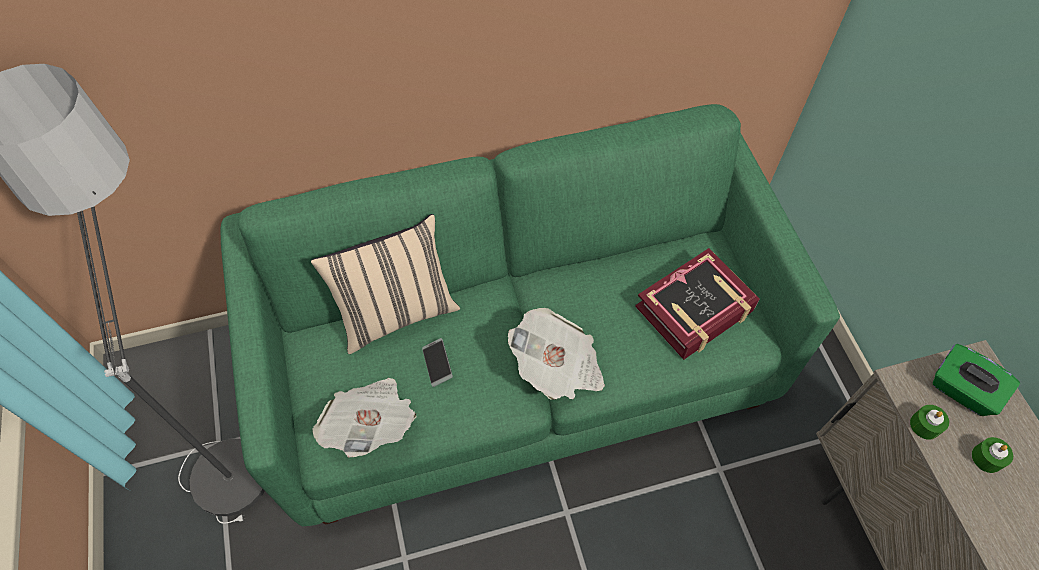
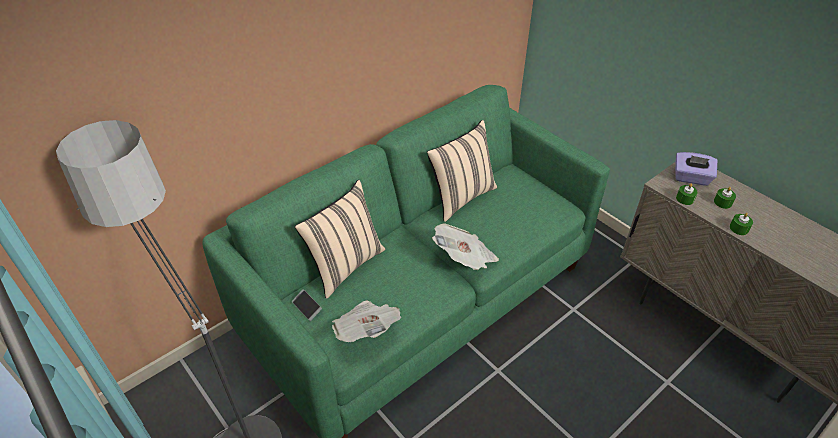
camera: 25 degrees left, 15 degrees down
(437, 364) = (389, 283): phone -> phone (307, 307)
(608, 263) = (461, 197): none -> beige pillow
(694, 310) = (525, 203): book -> none
(962, 390) = (691, 178): green tissue box -> purple tissue box
(982, 518) = (739, 228): none -> green candle

